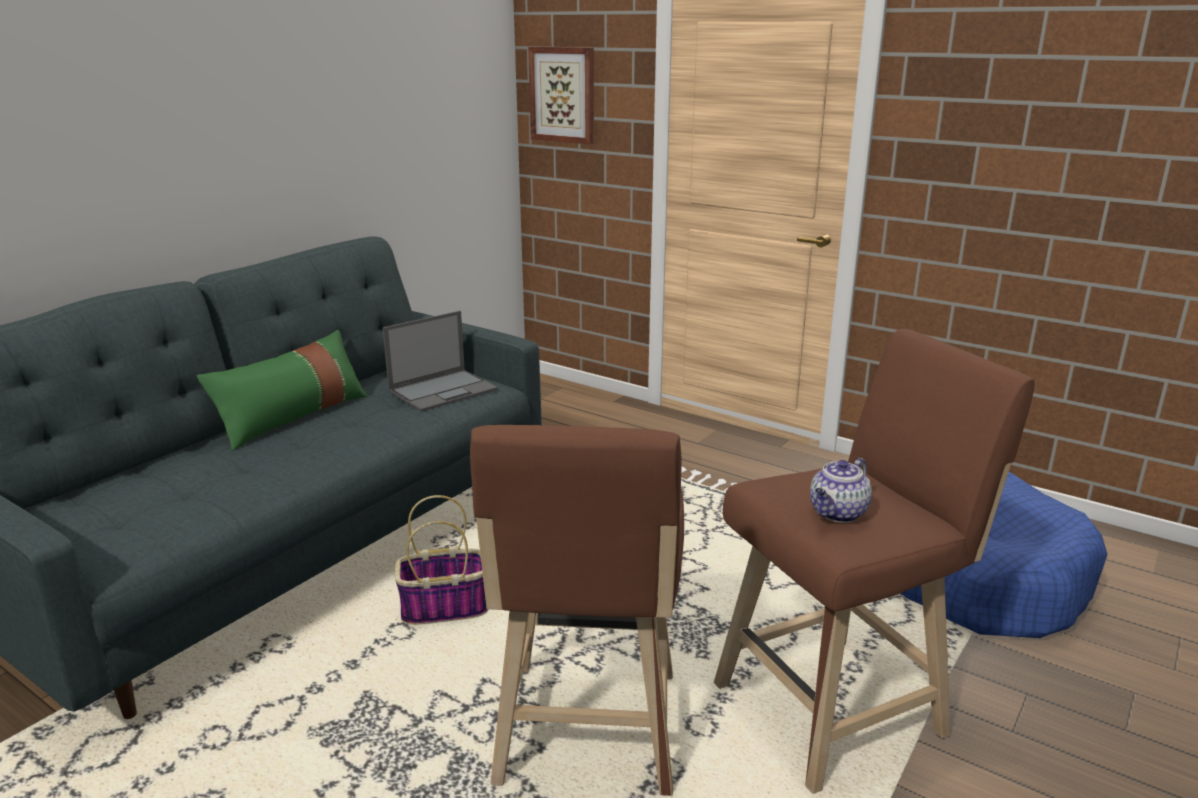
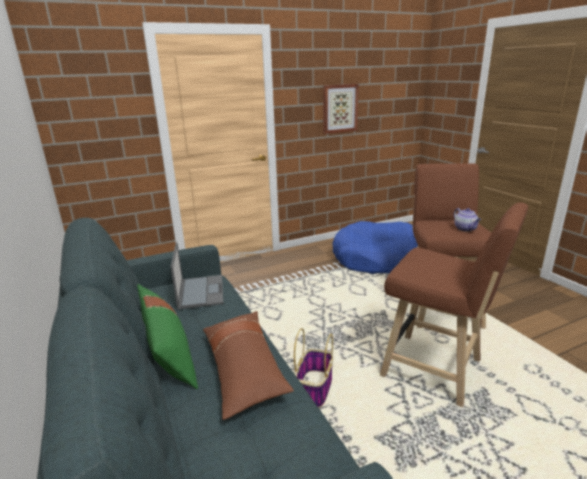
camera: 60 degrees left, 0 degrees up
(279, 464) = (243, 369): none -> brown pillow
(563, 94) = (80, 106): picture -> picture (339, 108)

